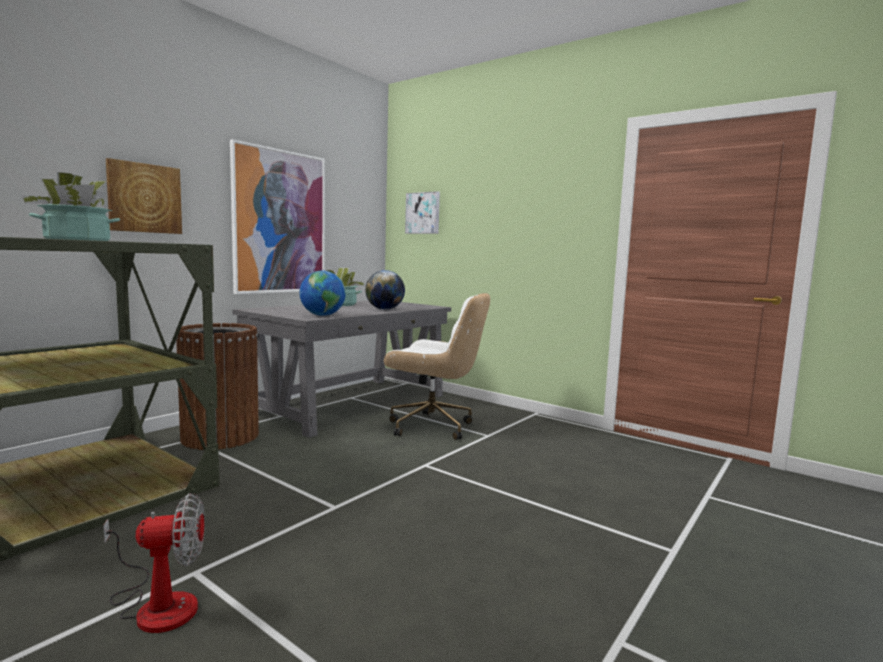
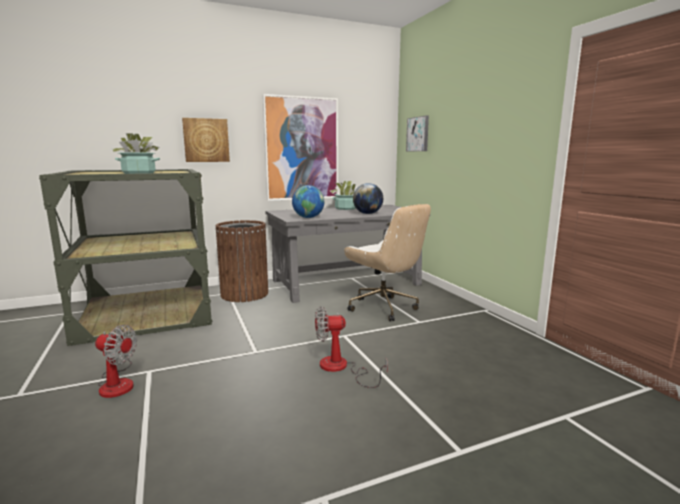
camera: 30 degrees right, 5 degrees up
(467, 501) = (341, 368): none -> fan

